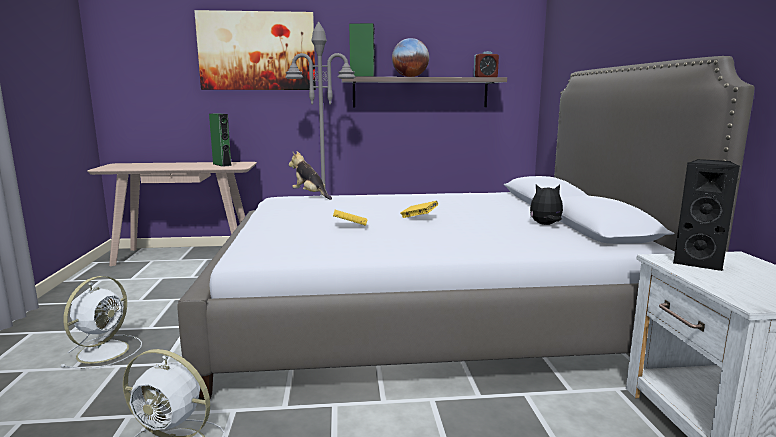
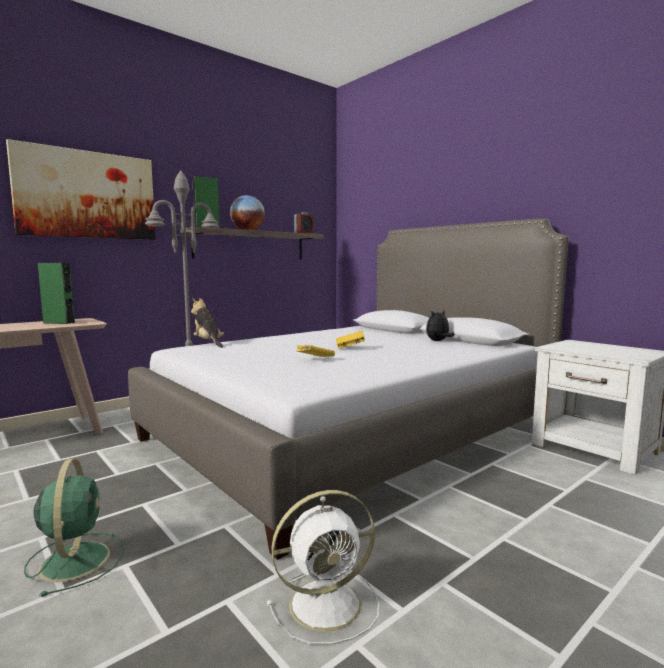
camera: 35 degrees left, 5 degrees down
(105, 351) = (76, 559): white fan -> green fan
(310, 195) = (208, 343): plush toy -> plush toy turned 45 degrees clockwise
(698, 262) = (569, 346): black speaker -> none

